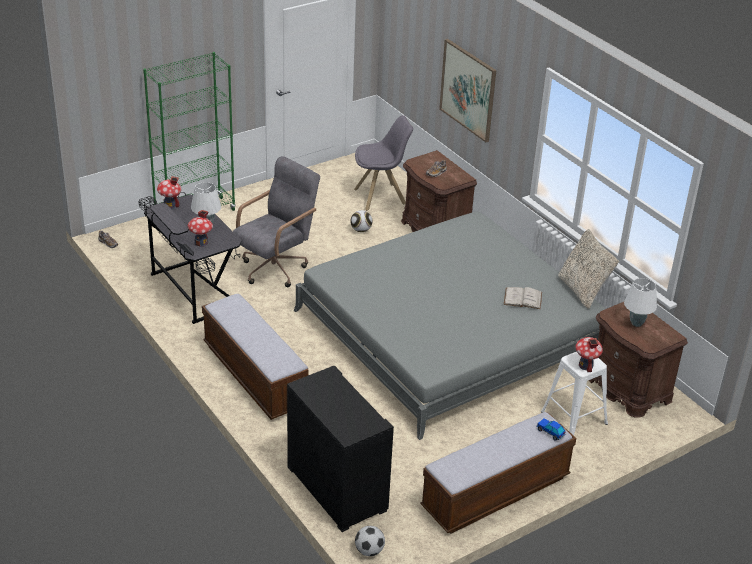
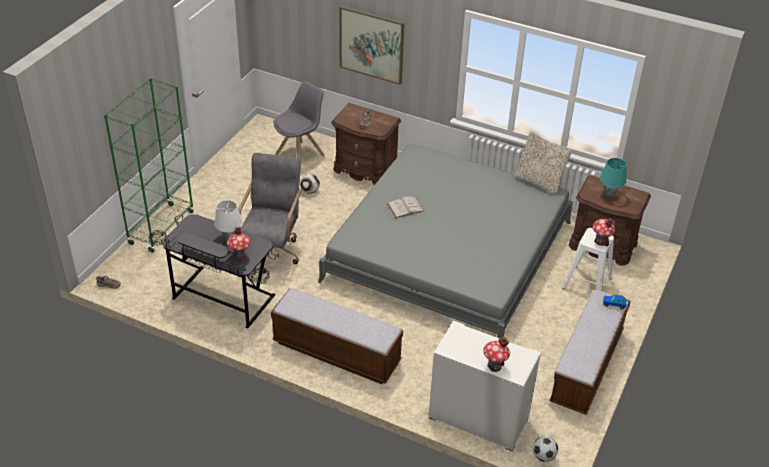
camera: 30 degrees left, 5 degrees up
(170, 205) = (181, 232): toy house -> toy house (494, 366)
(335, 489) = (478, 418): black dresser -> white dresser
(522, 298) = (507, 204): white book -> white book (405, 207)
(636, 323) = (609, 194): white table lamp -> turquoise table lamp

